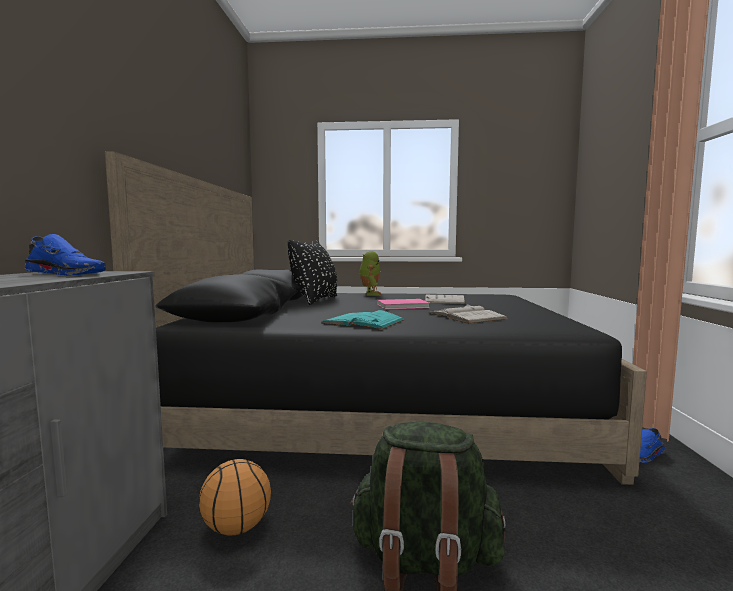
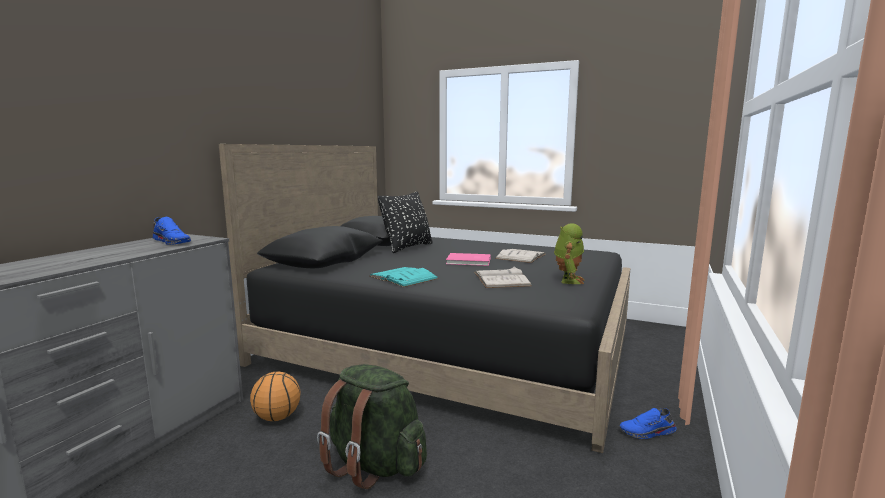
camera: 20 degrees right, 5 degrees up
(370, 294) = (467, 242): toy robot -> toy robot (568, 280)

